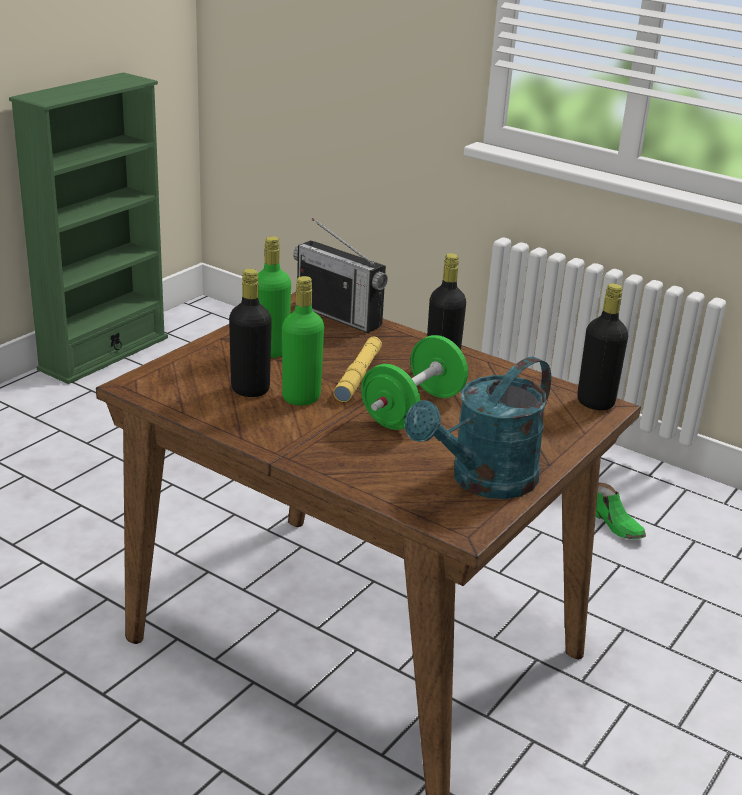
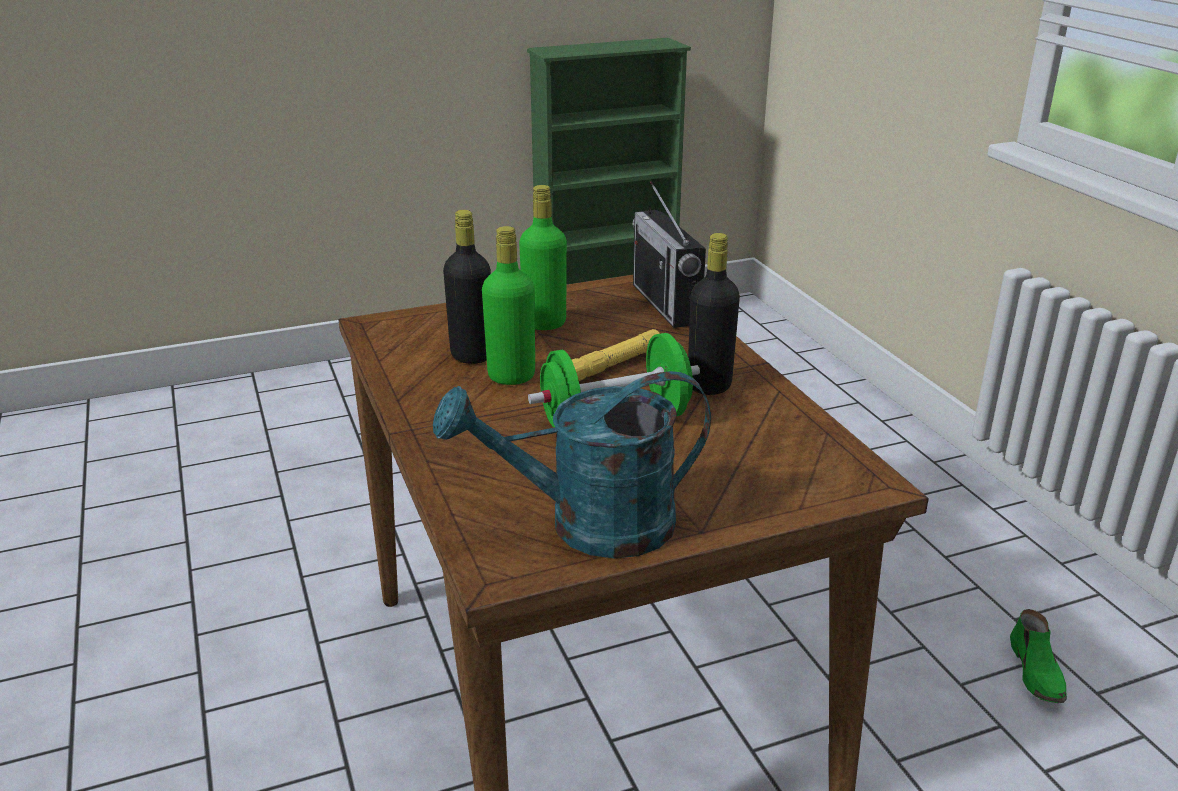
camera: 35 degrees right, 0 degrees up
(595, 403) = (863, 475): black bottle -> none

